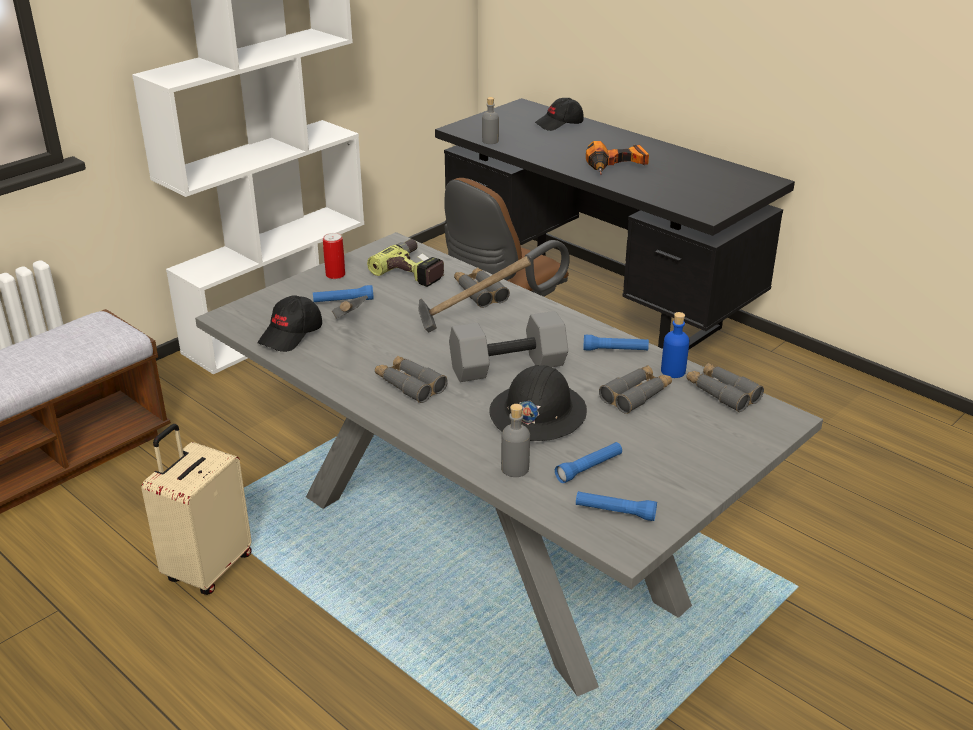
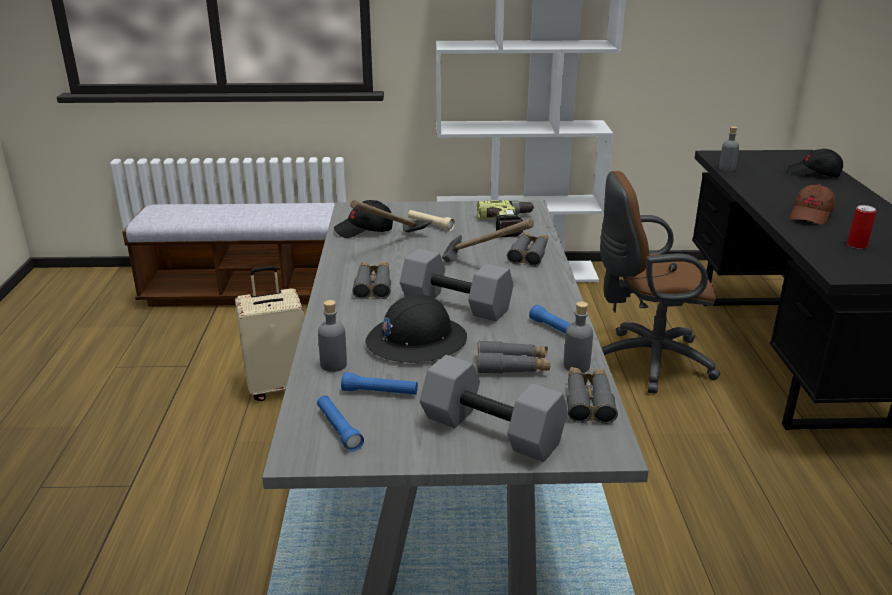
camera: 45 degrees right, 5 degrees down
(335, 275) = (455, 209): can -> can (856, 245)
(343, 301) = (430, 225): blue flashlight -> beige flashlight
(616, 168) = (811, 215): power drill -> brown cap
(673, 371) = (576, 366): blue bottle -> grey bottle
(706, 448) = (494, 430): none -> grey dumbbell

